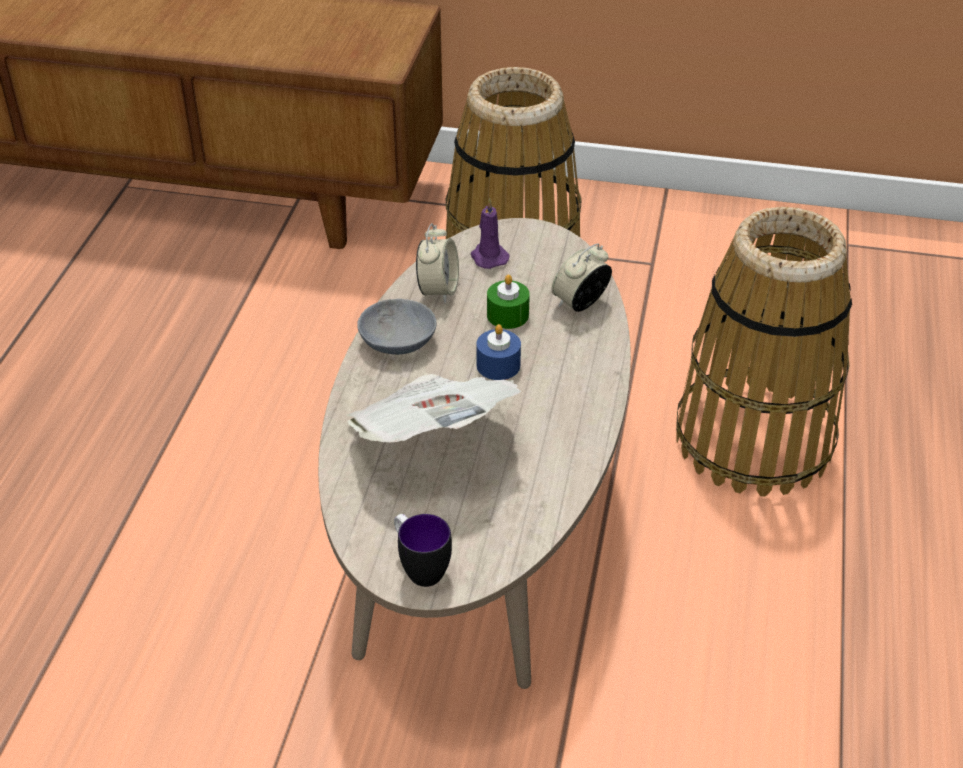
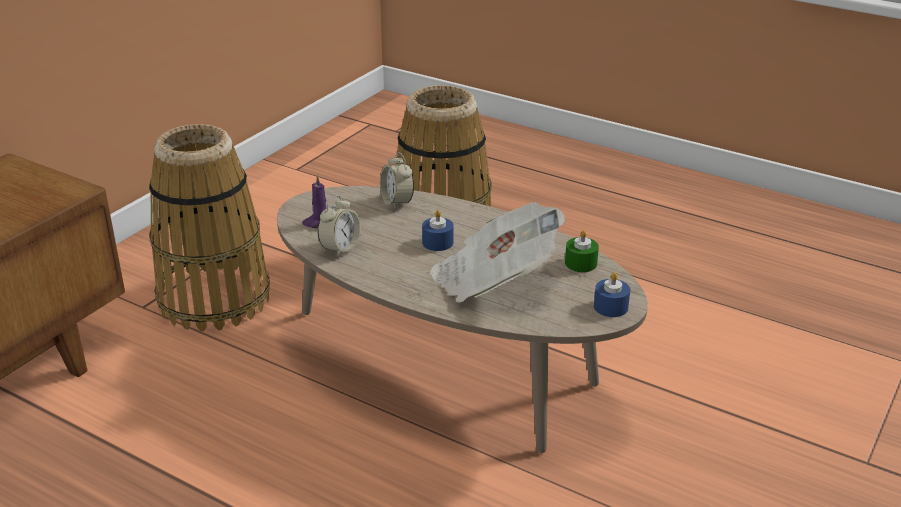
camera: 70 degrees left, 10 degrees down
(397, 343) = (386, 275): grey bowl -> none
(419, 568) = (610, 307): mug -> blue candle
(438, 290) = (340, 248): alarm clock -> alarm clock turned 90 degrees clockwise
(507, 315) = (388, 229): green candle -> green candle (580, 263)

